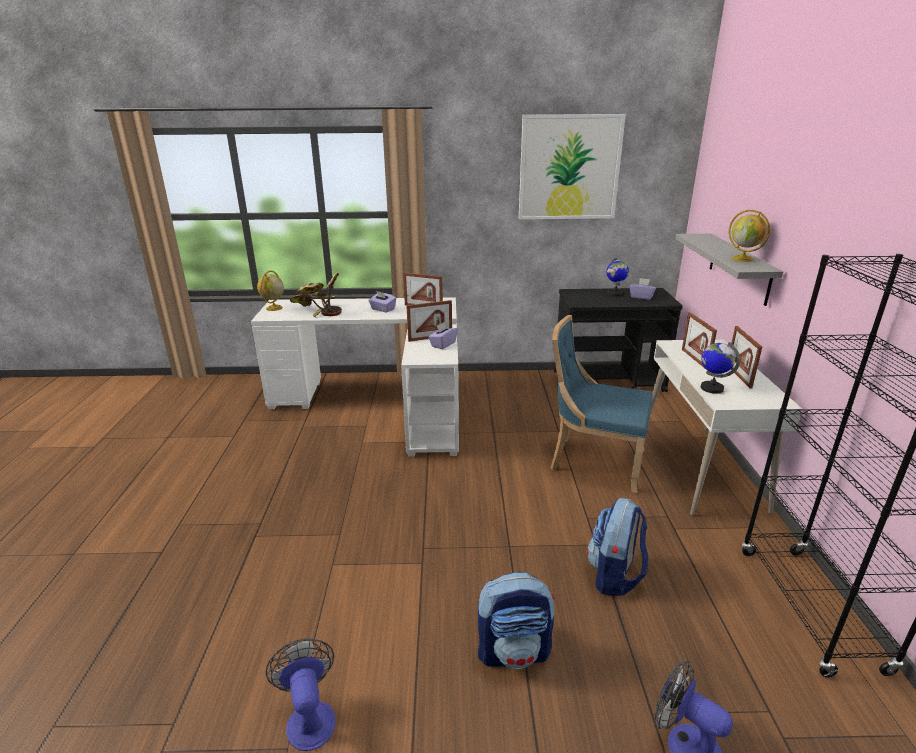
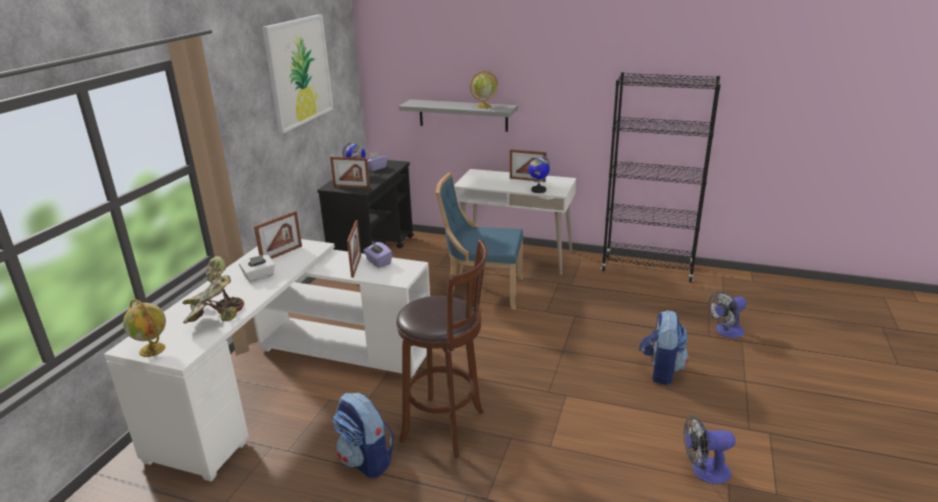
camera: 70 degrees left, 0 degrees up
(345, 492) = (447, 427): none -> brown stool
(382, 309) = (259, 276): purple tissue box -> white tissue box
(593, 461) = (482, 290): blue chair -> blue chair turned 60 degrees clockwise
(615, 576) = (606, 317): backpack -> backpack (366, 460)
(694, 359) = (494, 183): picture frame -> picture frame (351, 187)

